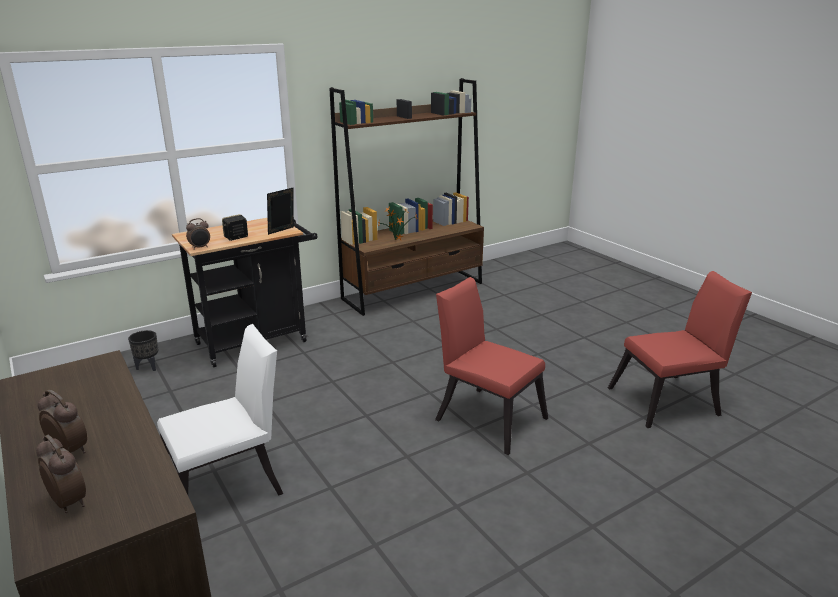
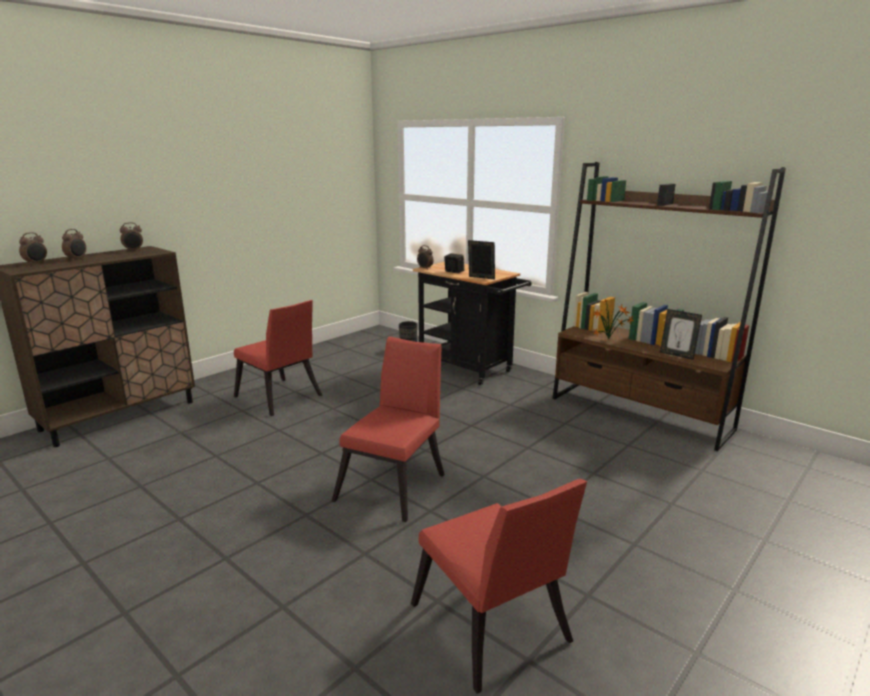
camera: 75 degrees right, 5 degrees down
(40, 393) = (133, 250): none -> alarm clock
(229, 484) = (280, 399): white chair -> red chair
(445, 230) = (677, 355): none -> picture frame

